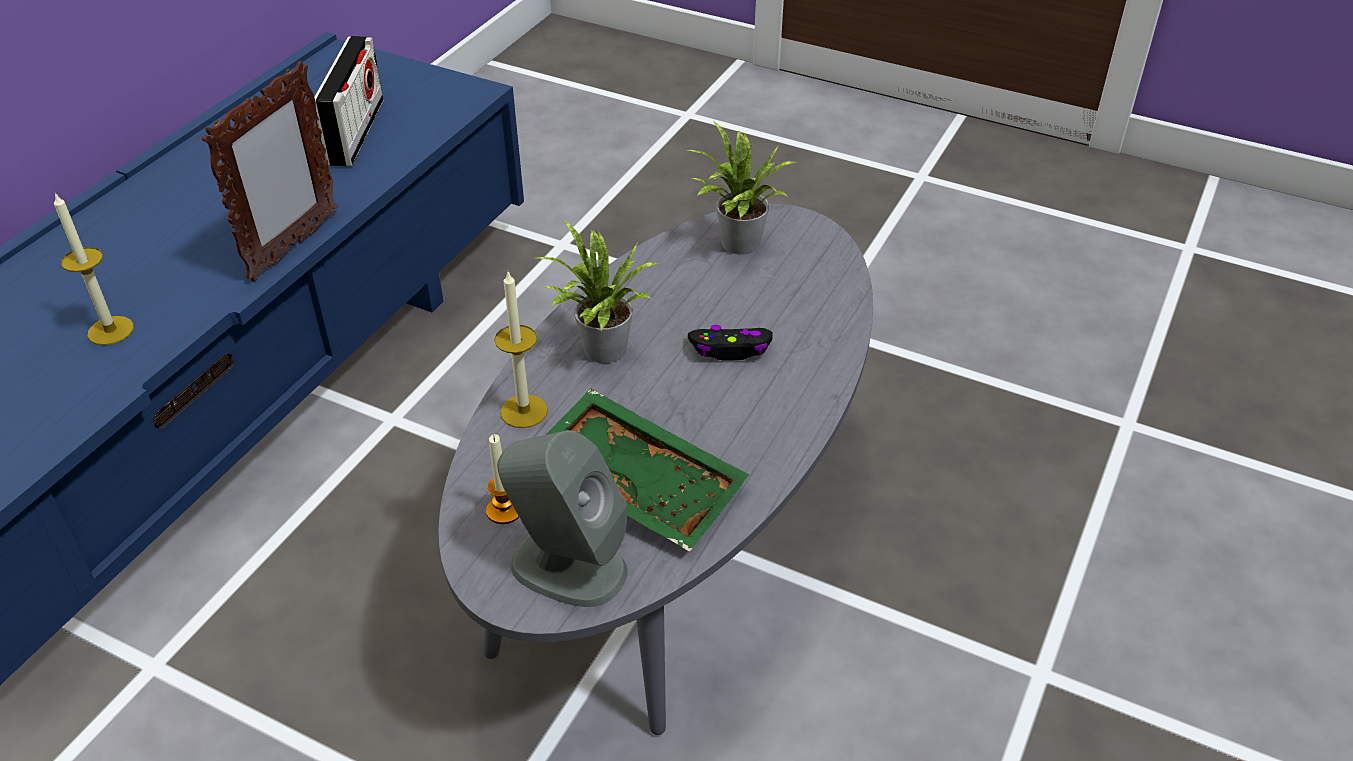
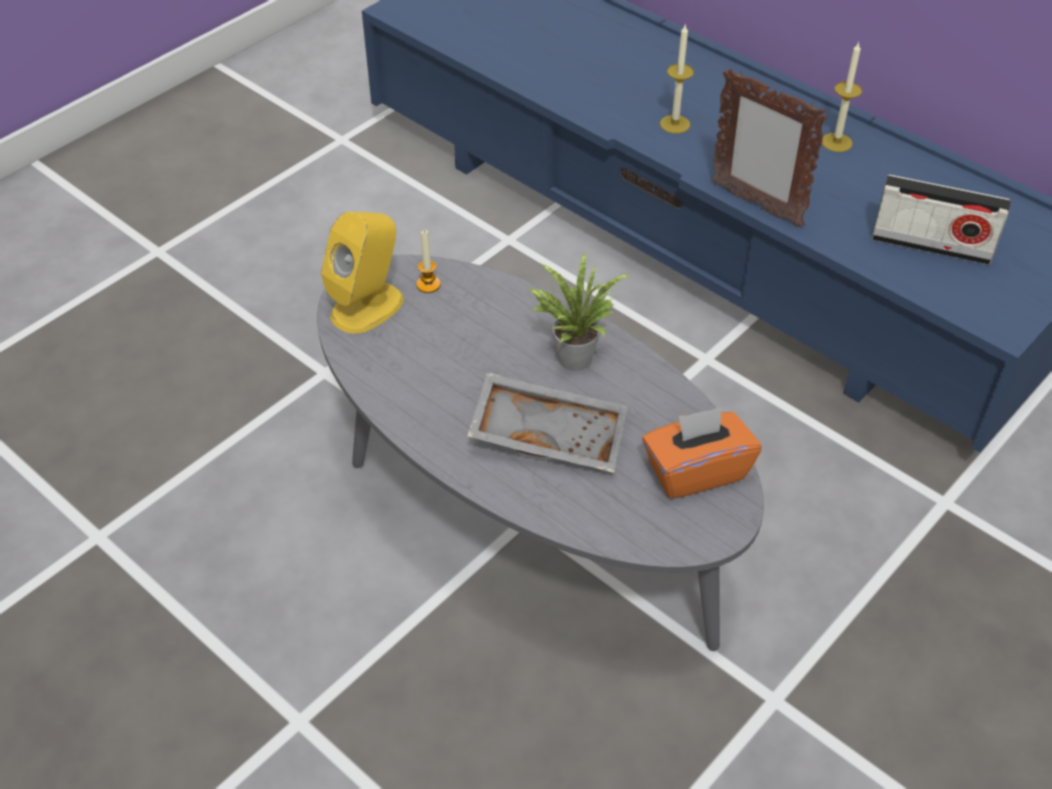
camera: 105 degrees right, 5 degrees up
(524, 411) = (520, 305): candle -> candle (836, 142)
(567, 566) = (368, 306): grey speaker -> yellow speaker
(640, 483) = (424, 353): green tray -> none
(731, 349) = (549, 433): black game controller -> grey tray
(736, 245) = (696, 471): potted plant -> orange tissue box

